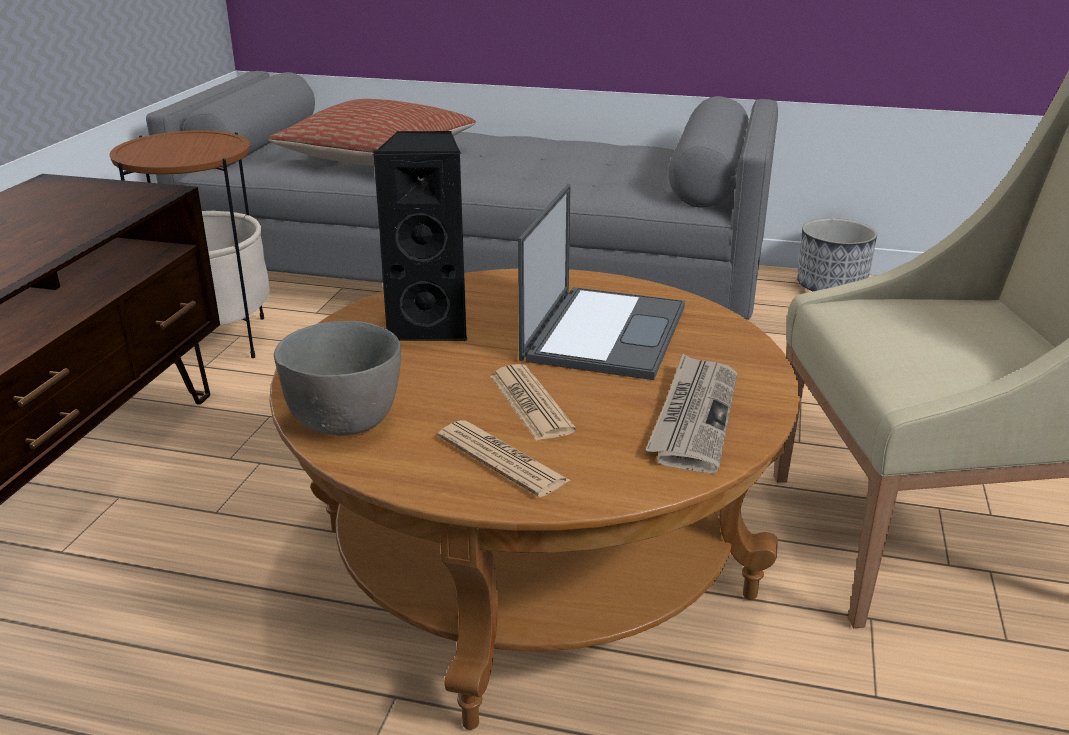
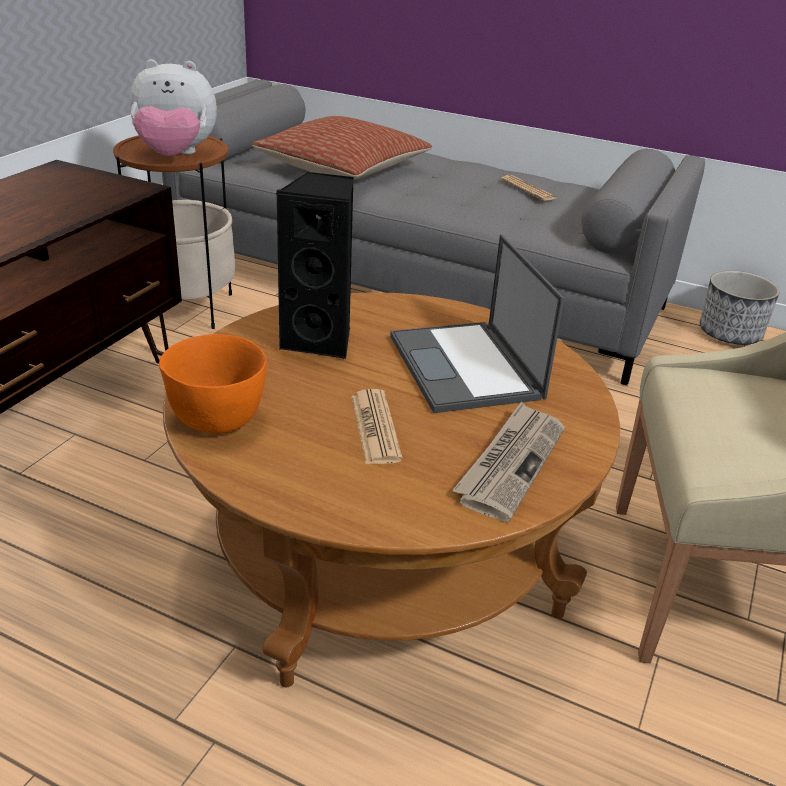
camera: 10 degrees right, 5 degrees up
(189, 155) = (175, 156): none -> plush toy
(346, 420) = (218, 418): grey bowl -> orange bowl
(502, 459) = (331, 477): newspaper -> newspaper (528, 189)
(605, 332) = (466, 368): laptop -> laptop turned 135 degrees clockwise

